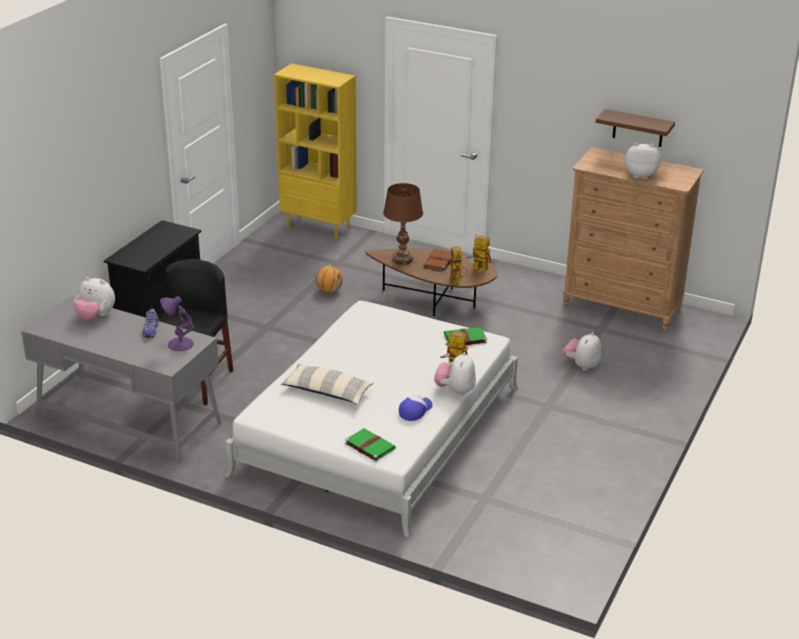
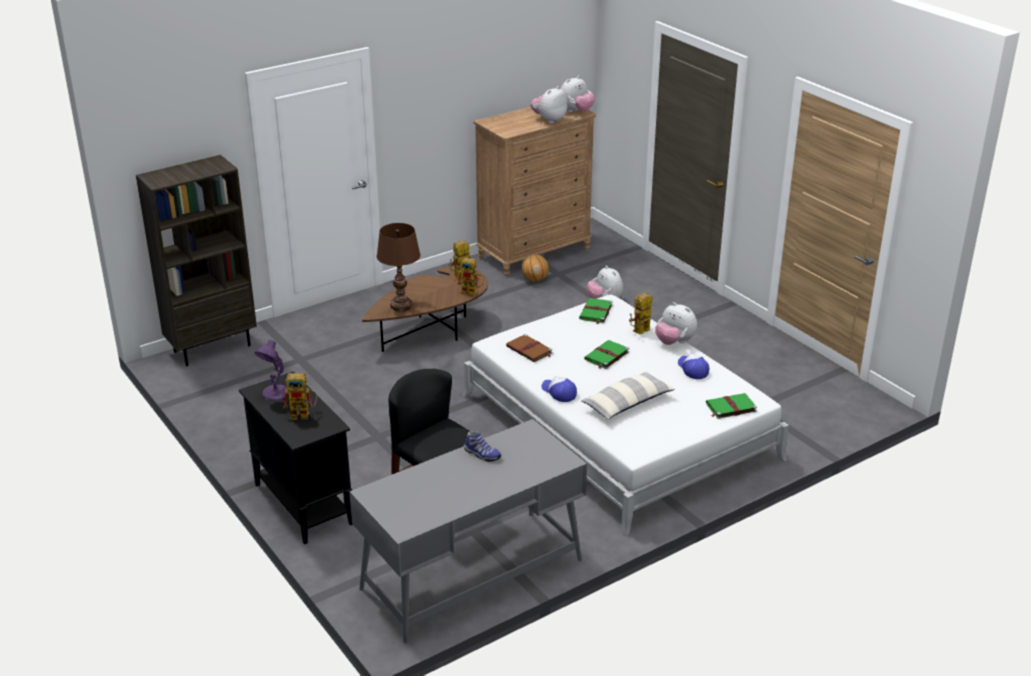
camera: 60 degrees left, 0 degrees up
(95, 316) = (415, 483): plush toy -> plush toy (576, 111)
(148, 251) = (304, 414): none -> toy robot
(179, 344) = (526, 444): purple table lamp -> purple table lamp (275, 393)
(317, 356) = (559, 392): none -> cap
(319, 226) = (212, 348): yellow bookcase -> brown bookcase
(329, 291) = (349, 380): basketball -> basketball (534, 280)
(393, 362) = (606, 356): none -> green book
(438, 262) = (427, 290): brown book -> brown book (530, 350)
(638, 128) = (505, 85): brown shelf -> none

